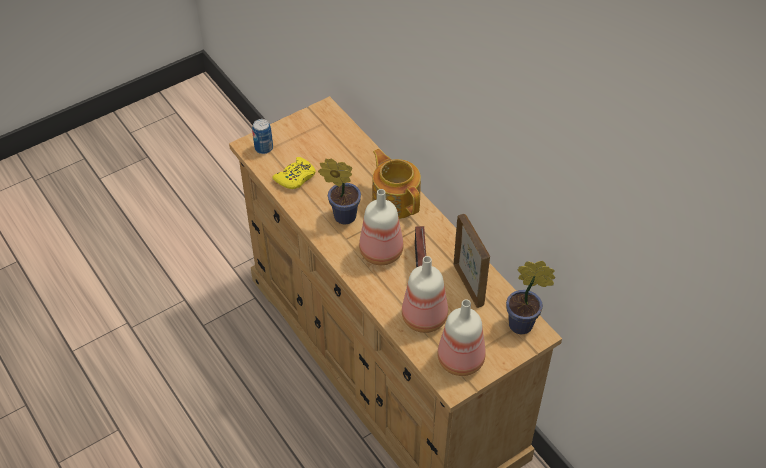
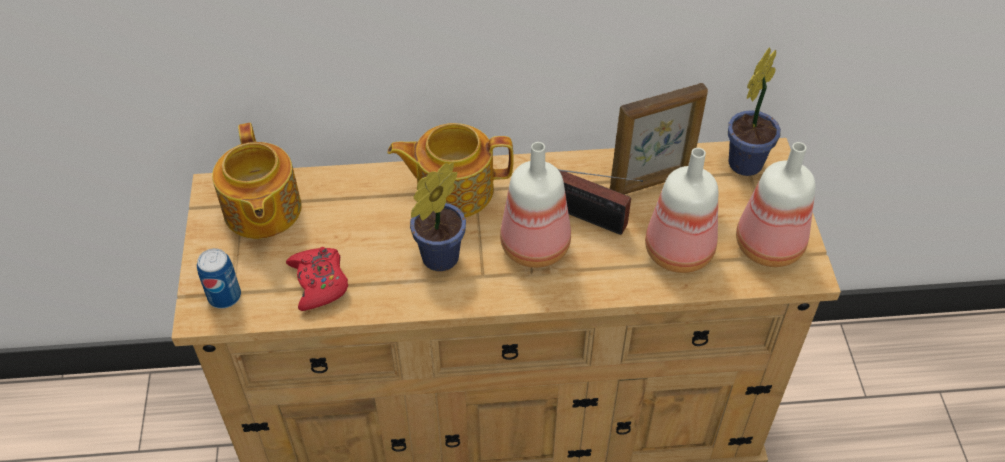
camera: 60 degrees left, 0 degrees up
(296, 177) = (319, 282): yellow game controller -> red game controller
(324, 133) = (261, 211): none -> teapot
(469, 284) = (651, 182): picture frame -> picture frame turned 150 degrees clockwise

